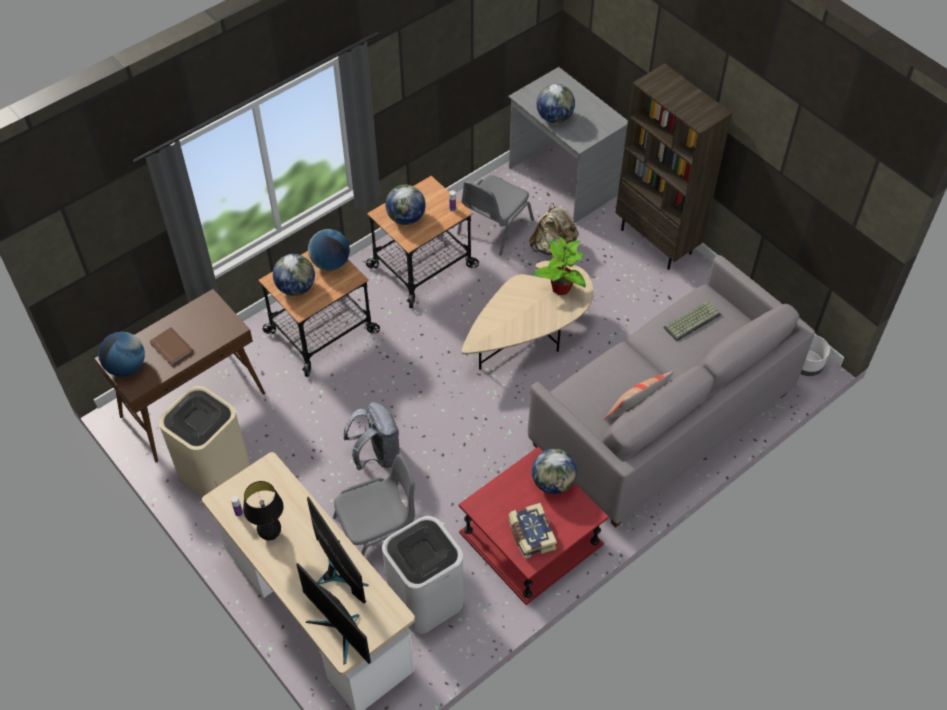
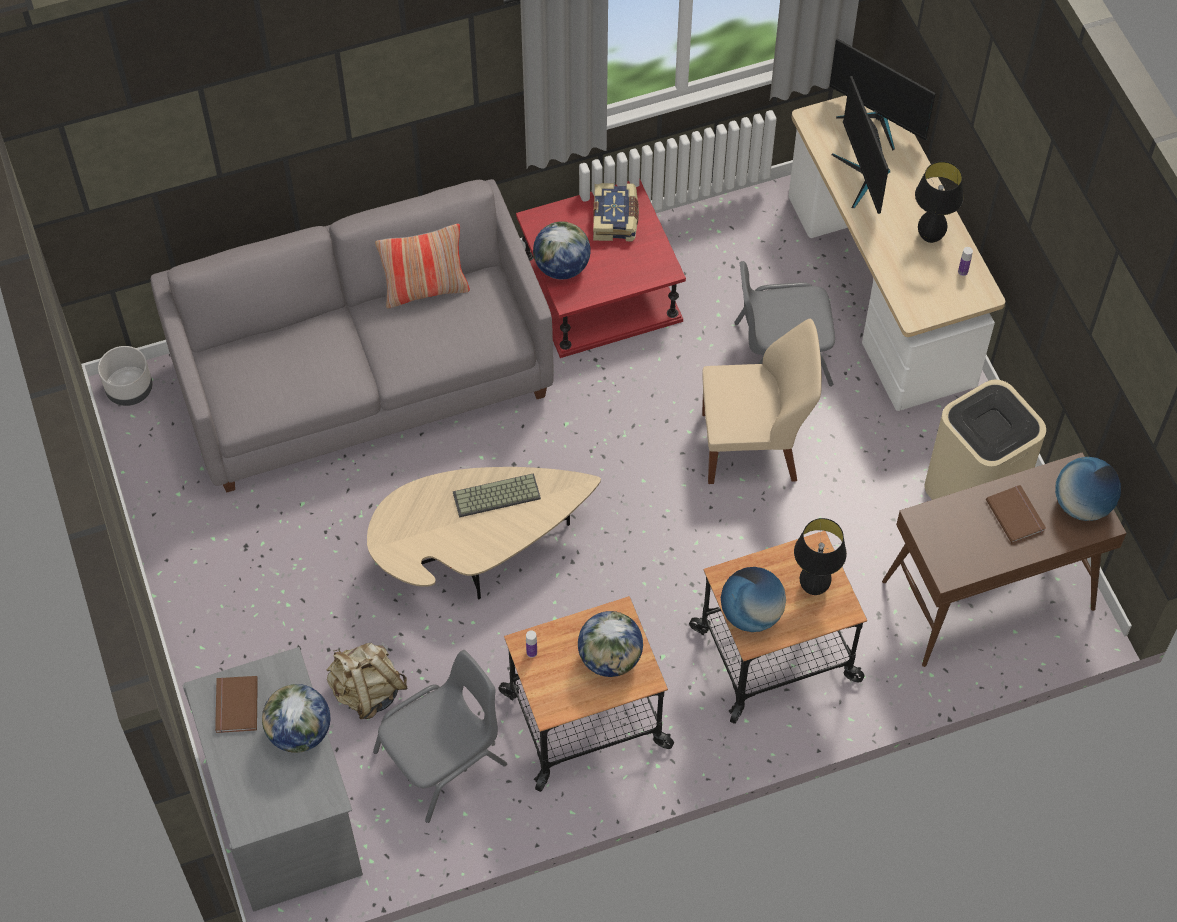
camera: 160 degrees left, 5 degrees up
(296, 288) = (814, 587): globe -> black table lamp
(340, 631) = (876, 121): monitor -> monitor turned 150 degrees clockwise
(376, 455) = (753, 447): grey backpack -> beige chair
(425, 599) = (750, 262): white trash can -> none
(560, 288) = (417, 530): potted plant -> none
(596, 119) = (235, 706): none -> brown book
(657, 241) = (205, 646): brown bookcase -> none
(692, 320) = (280, 381): keyboard -> keyboard (496, 497)

